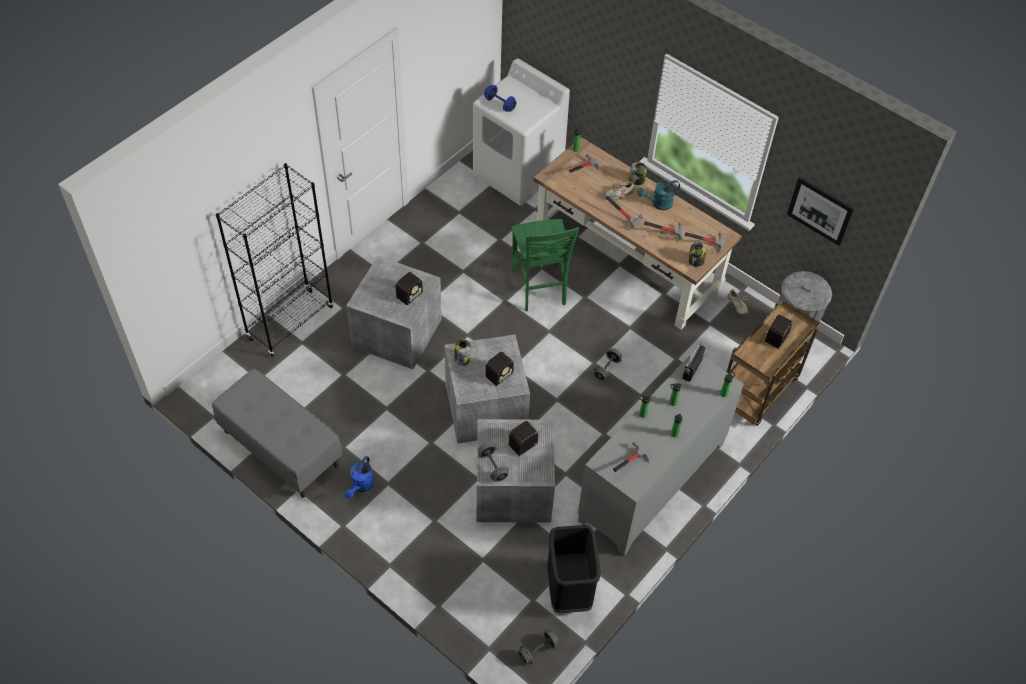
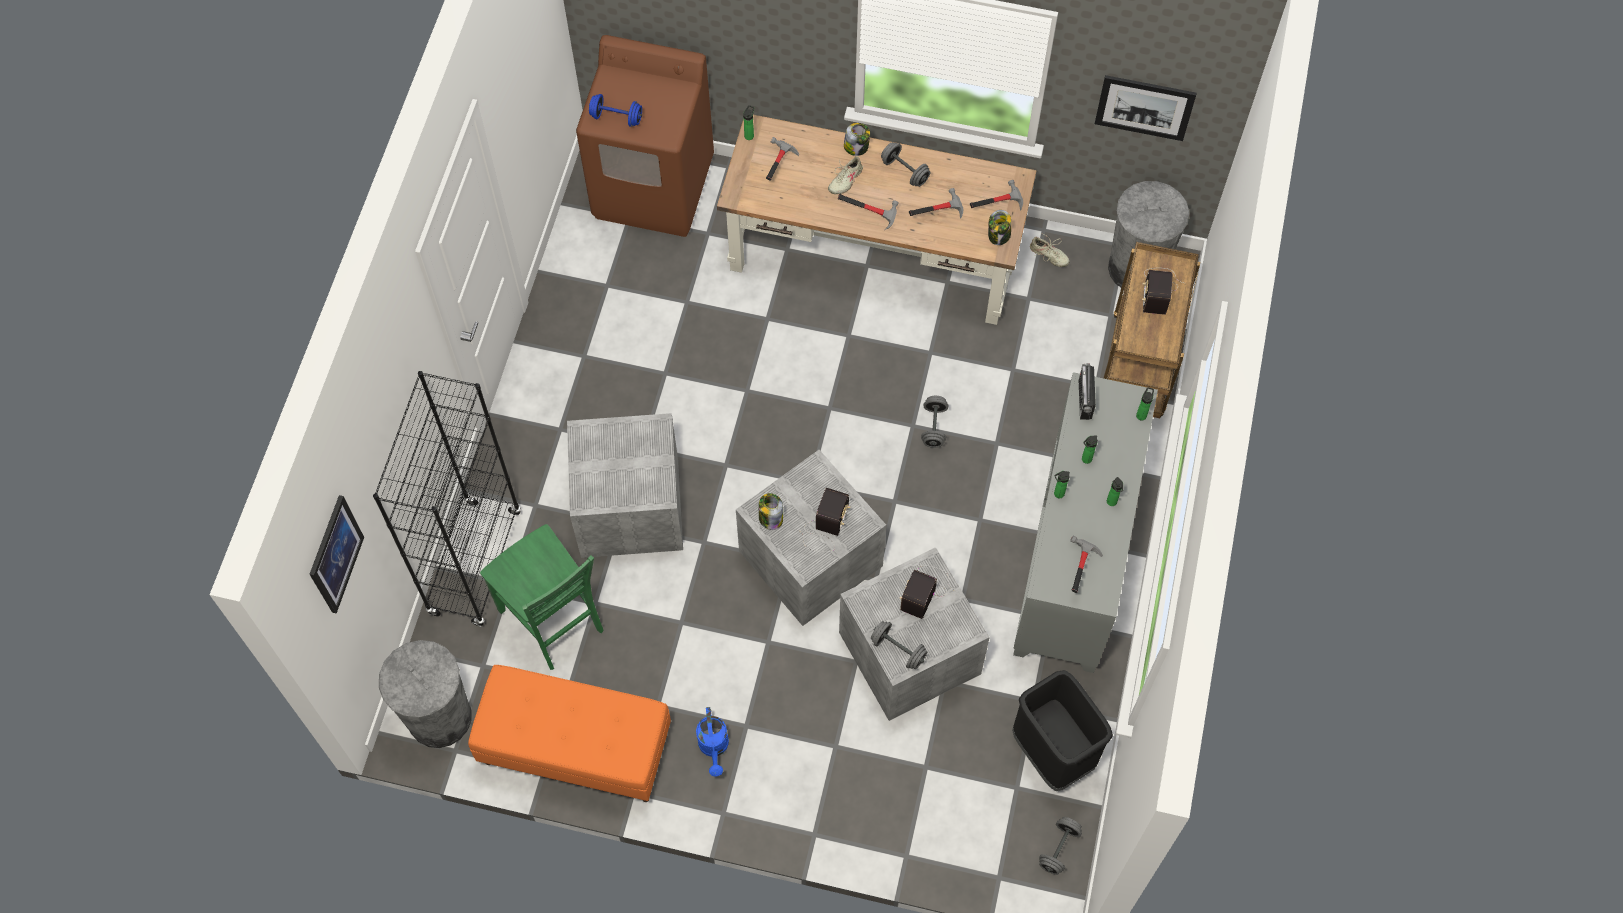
camera: 25 degrees left, 10 degrees up
(172, 231) = (335, 554): none -> picture
(216, 394) = (439, 717): none -> grey trash can
(280, 448) = (575, 749): grey bench -> orange bench
(402, 299) = (639, 469): radio -> none
(518, 173) = (654, 187): white washing machine -> brown washing machine
(539, 288) = (782, 350): green chair -> green chair (553, 621)
(658, 204) = (905, 171): turquoise watering can -> grey dumbbell

